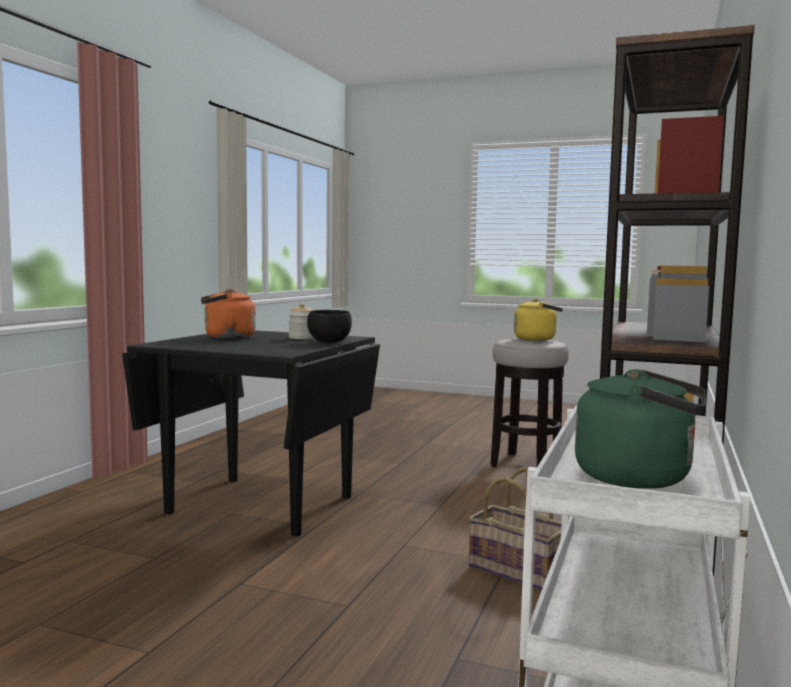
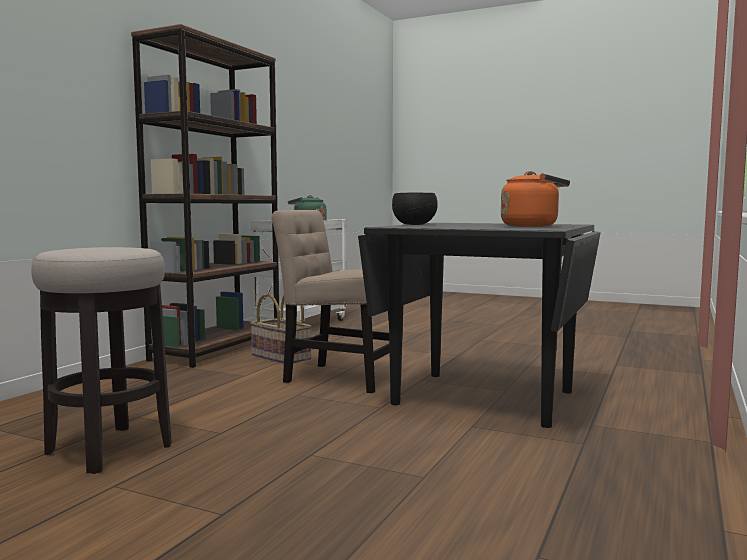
camera: 175 degrees left, 0 degrees up
(301, 338) = (448, 226): jar -> none
(412, 529) = (337, 378): none -> beige chair
(537, 339) = (84, 247): yellow kettle -> none

